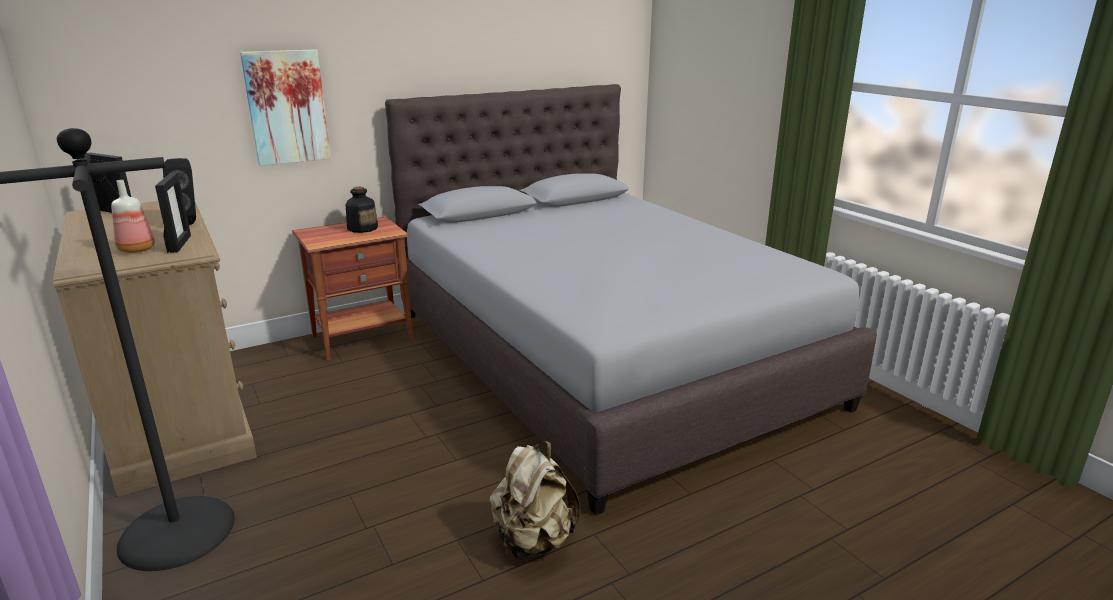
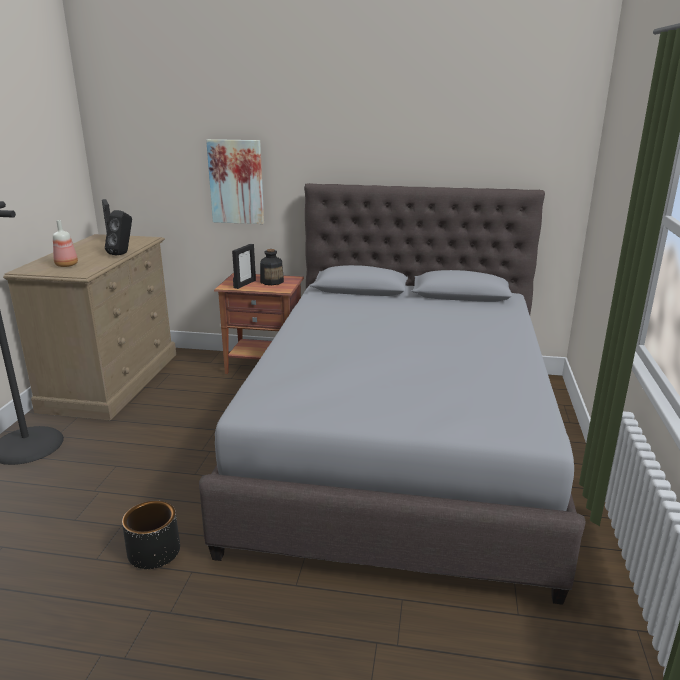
camera: 40 degrees right, 0 degrees up
(179, 244) = (89, 266): picture frame -> picture frame (244, 284)
(533, 541) = (154, 553): beige backpack -> black planter

